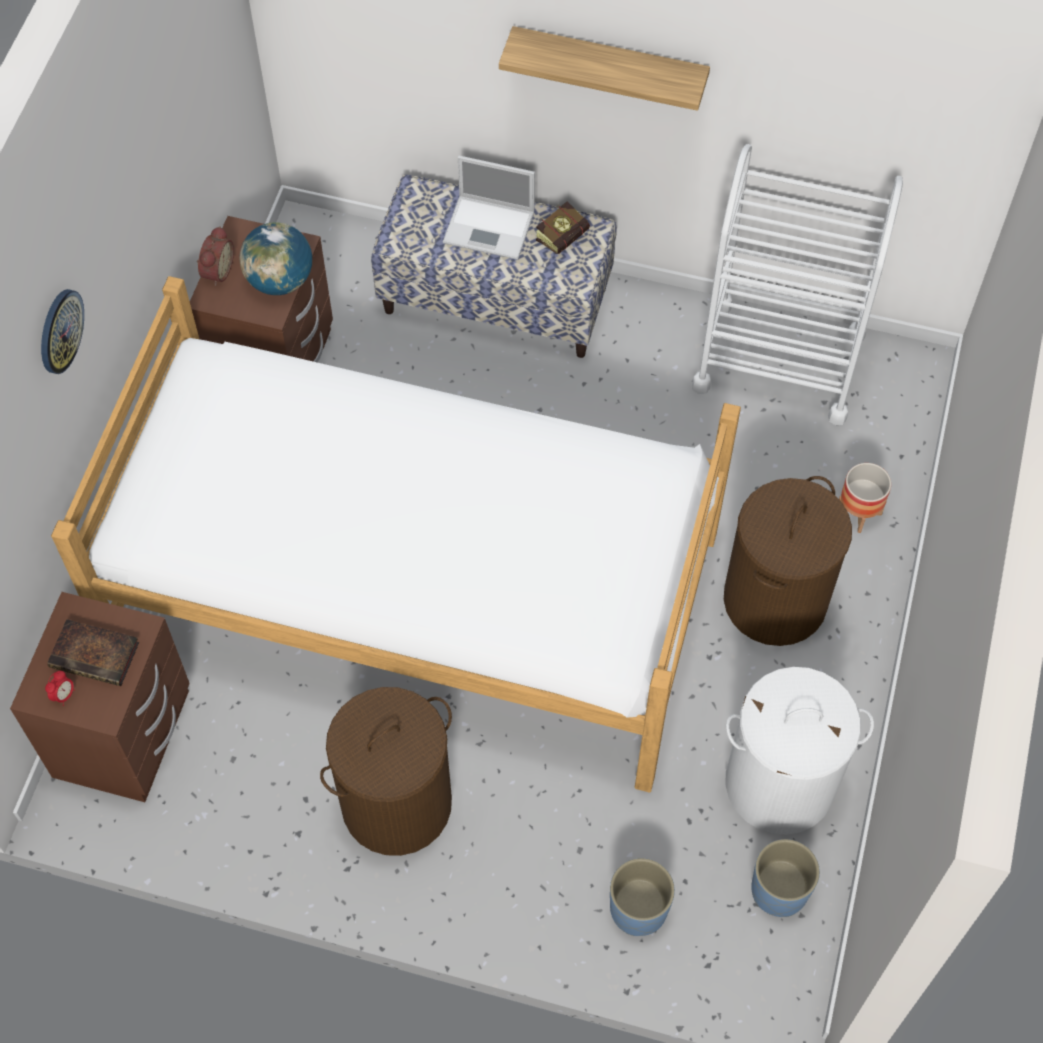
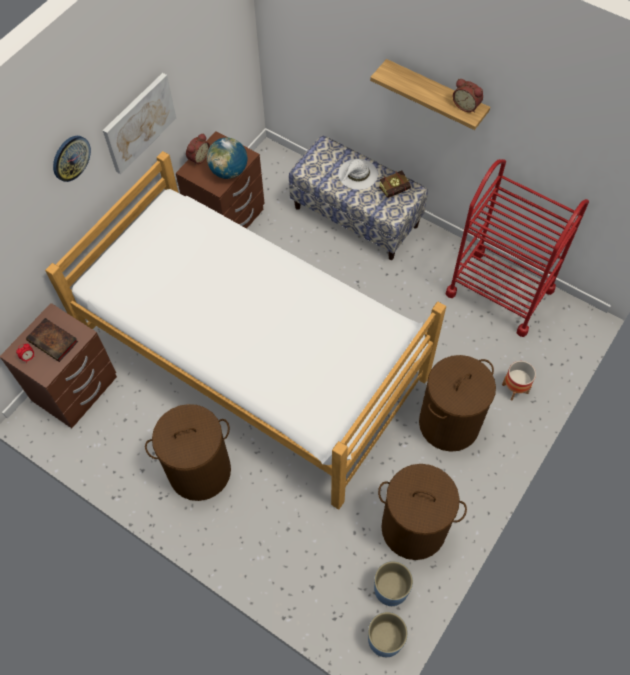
camera: 20 degrees right, 0 degrees up
(132, 239) = (139, 122): none -> picture
(490, 227) = (357, 174): laptop -> white hat
(638, 909) = (307, 573): blue planter -> blue planter (385, 639)
(672, 73) = (466, 105): none -> alarm clock
(778, 361) = (499, 291): white cart -> red cart
(779, 784) = (413, 528): white laundry basket -> brown laundry basket

